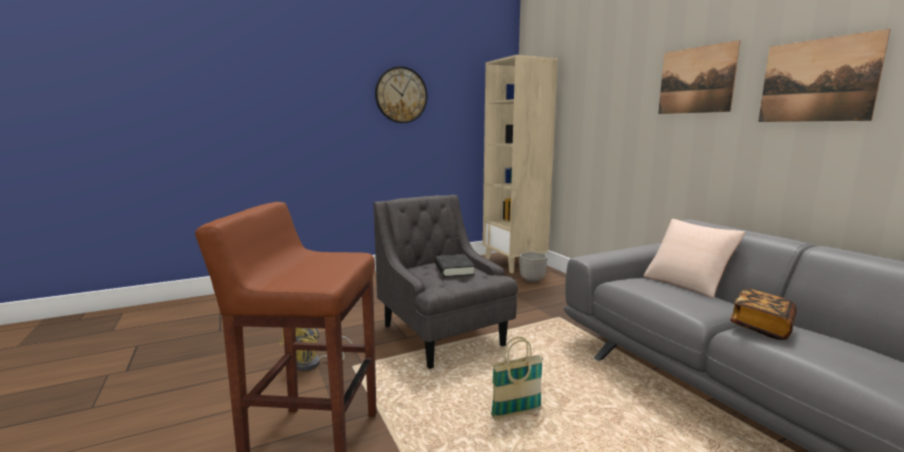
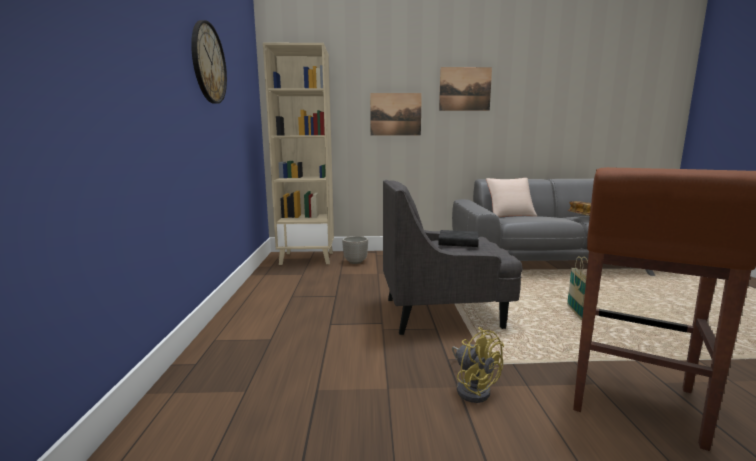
camera: 65 degrees left, 0 degrees up
(817, 80) = (532, 95): picture -> picture (395, 114)

